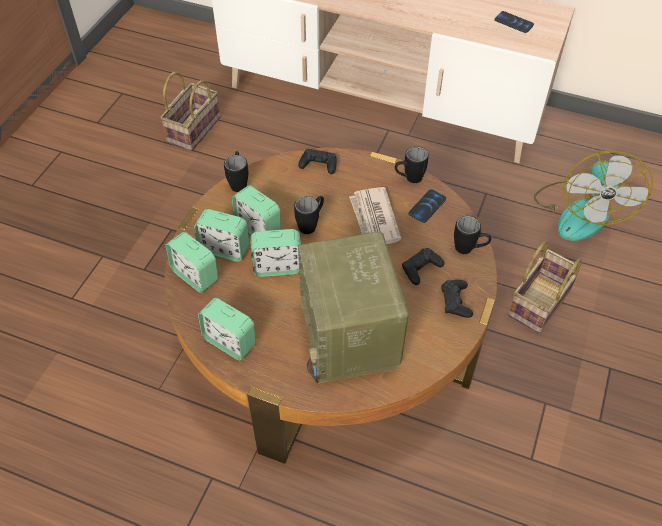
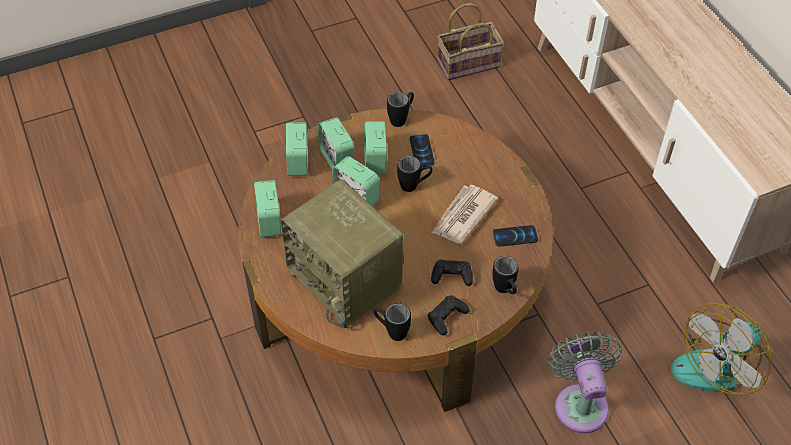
camera: 45 degrees right, 0 degrees up
(318, 164) = (473, 146): black game controller -> none
(350, 336) = (347, 280): radio -> radio turned 75 degrees counterclockwise
(409, 179) = (528, 206): black mug -> black mug (391, 331)
(513, 23) = (765, 137): phone -> phone (421, 151)
(540, 304) = (580, 403): basket -> grey fan

